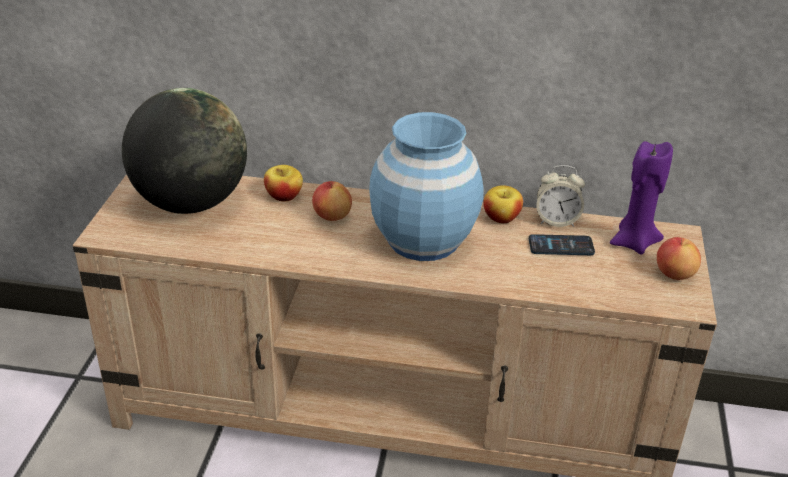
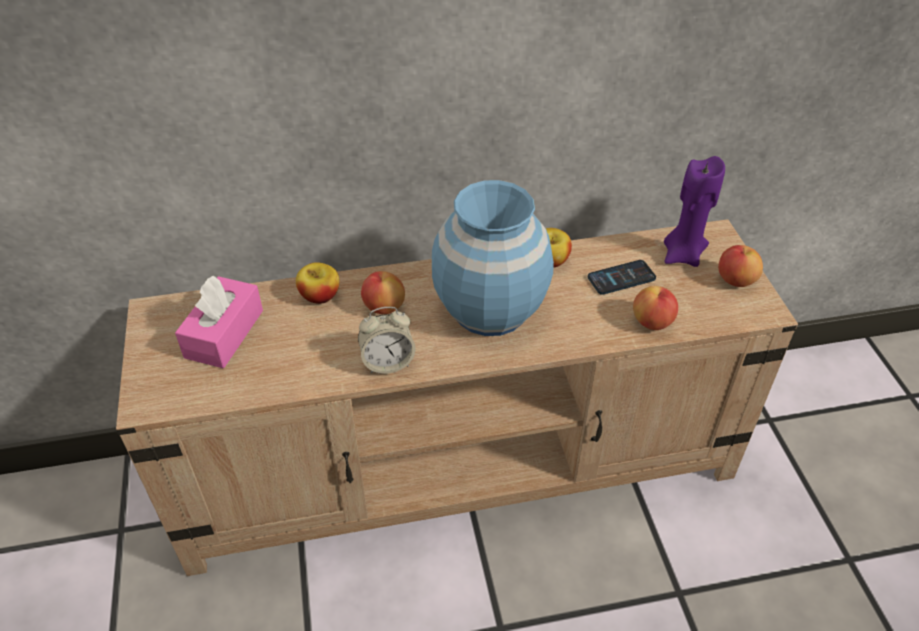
camera: 20 degrees left, 10 degrees up
(191, 203) = (224, 334): globe -> pink tissue box
(556, 221) = (602, 249): alarm clock -> alarm clock (387, 362)
(568, 286) = (652, 322): none -> apple

